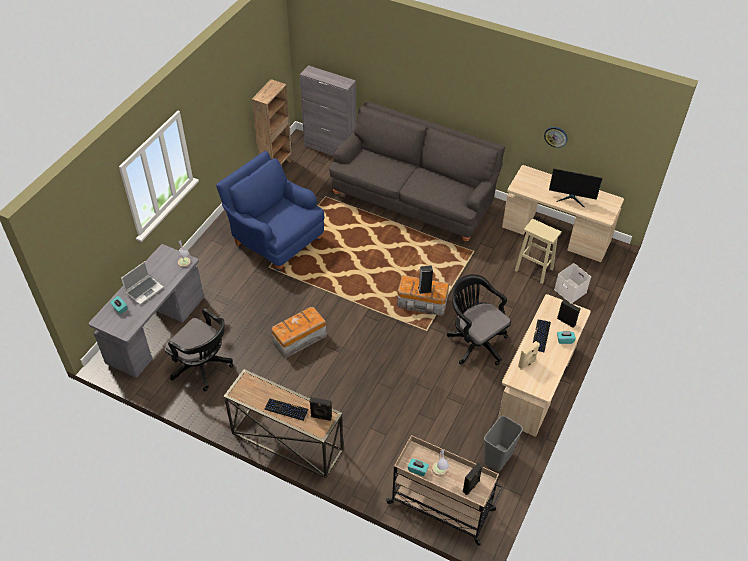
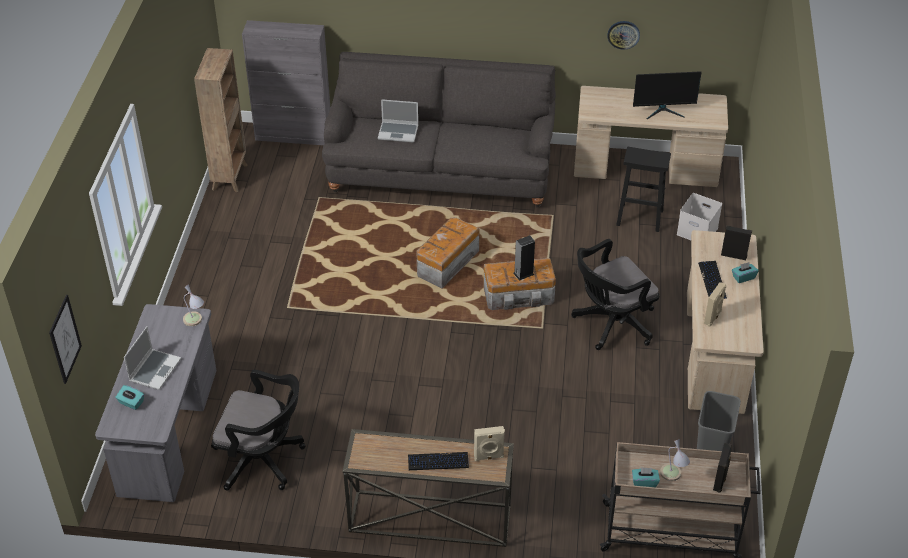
camera: 20 degrees left, 5 degrees down
(75, 258) = (65, 339): none -> picture
(275, 239) = (277, 269): blue armchair -> none
(298, 339) = (378, 387): storage box -> storage box (446, 264)
(321, 417) = (488, 457): black speaker -> beige speaker
(383, 166) = (398, 132): none -> laptop
(474, 342) = (611, 324): black office chair -> black office chair turned 60 degrees counterclockwise
(533, 269) = (639, 217): beige stool -> black stool

